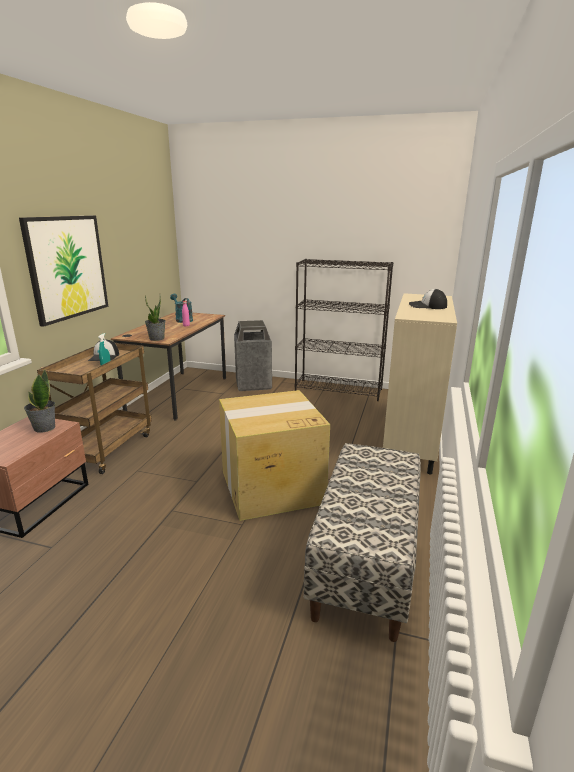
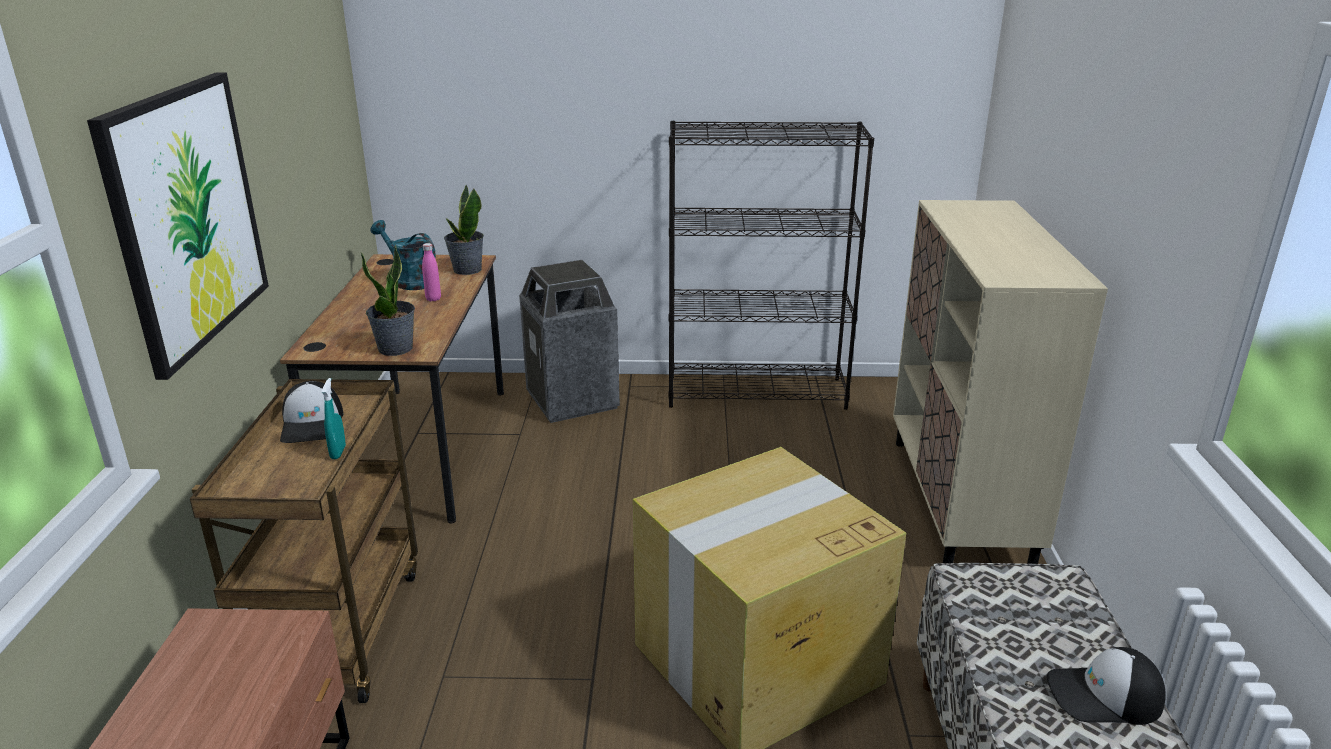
camera: 15 degrees left, 5 degrees up
(44, 428) = (253, 644): potted plant -> potted plant (467, 270)
(427, 306) = (1004, 239): cap -> cap (1104, 696)

